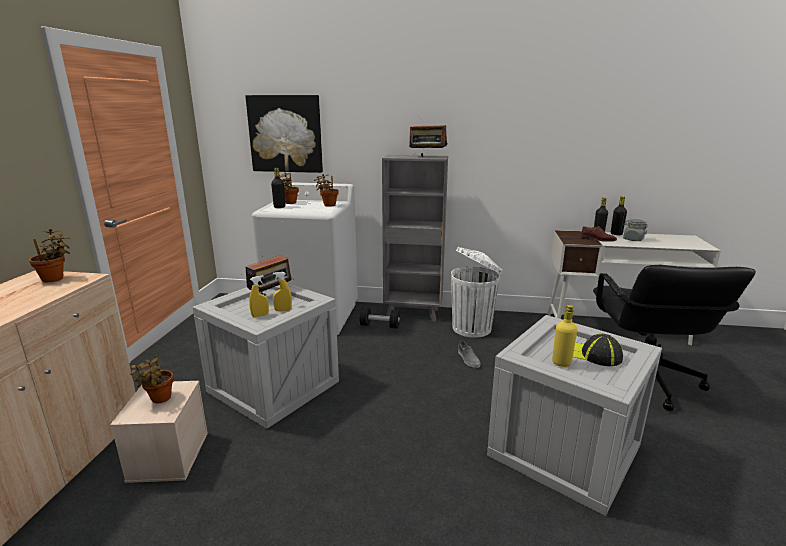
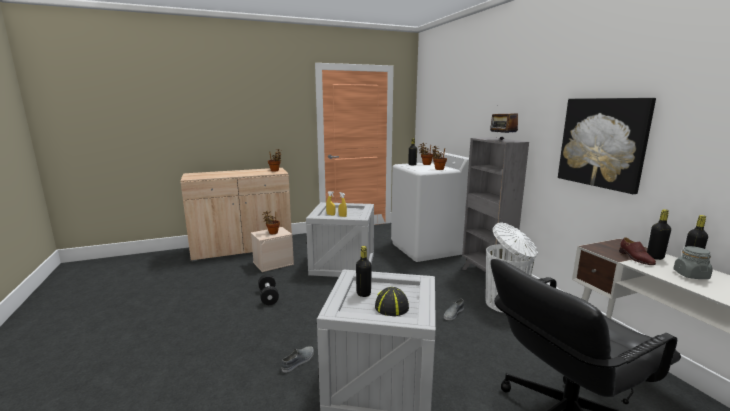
camera: 60 degrees right, 5 degrees down
(271, 295) = (356, 210): radio -> none
(285, 134) = (447, 118): picture -> picture (602, 142)
(380, 326) = (448, 270): black dumbbell -> black dumbbell (268, 296)
(496, 507) = (298, 361): none -> grey shoe
(561, 363) = (363, 293): yellow bottle -> black bottle

